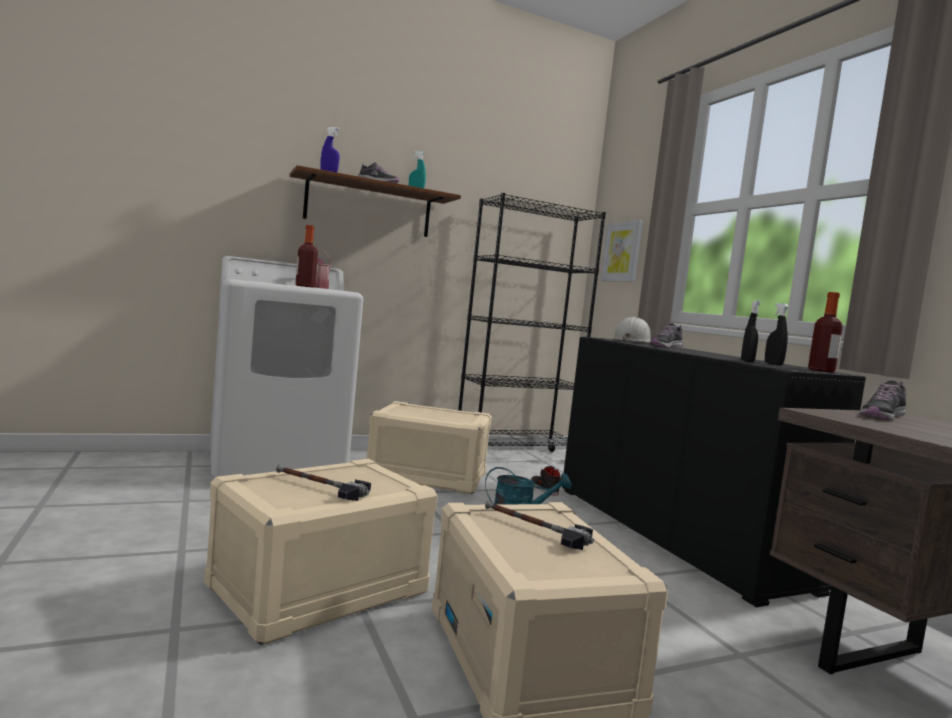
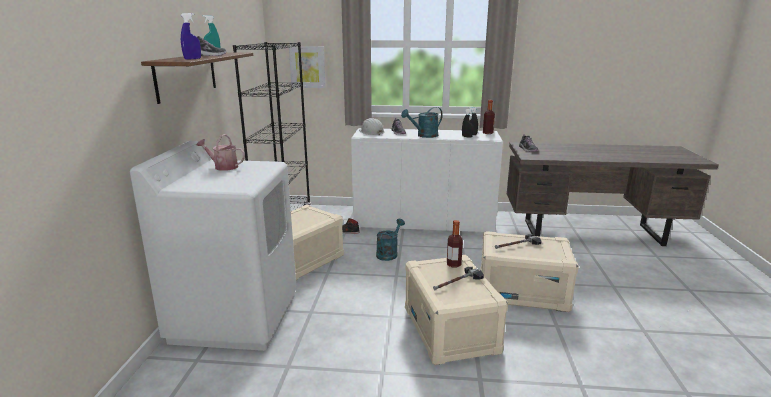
camera: 60 degrees left, 15 degrees up
(305, 286) = (253, 172): bottle -> bottle (453, 264)
(672, 534) = (423, 222): black cabinet -> white cabinet
(681, 350) = (424, 136): none -> turquoise watering can

